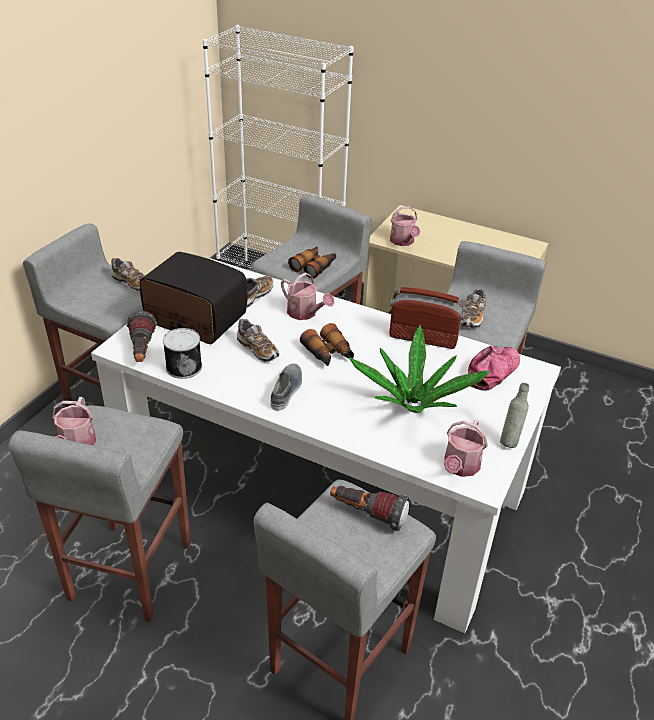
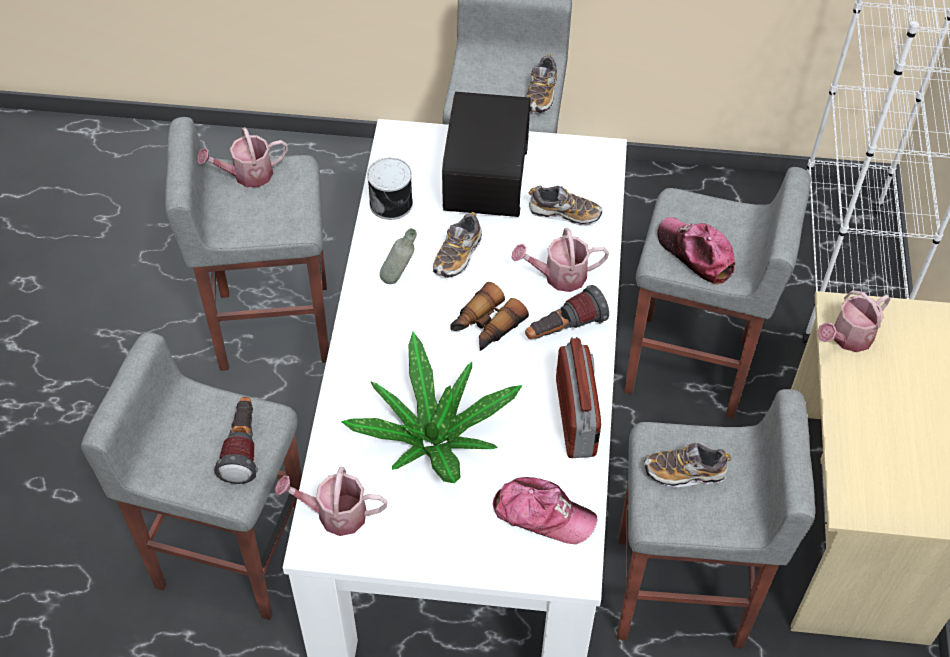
camera: 70 degrees right, 15 degrees up
(142, 351) = (400, 158): flashlight -> flashlight (563, 329)
(286, 390) = (396, 308): grey shoe -> none
(305, 313) = (559, 276): watering can -> watering can turned 60 degrees clockwise
(314, 267) = (695, 253): binoculars -> cap
(509, 440) = (406, 559): grey bottle -> grey bottle (399, 279)

